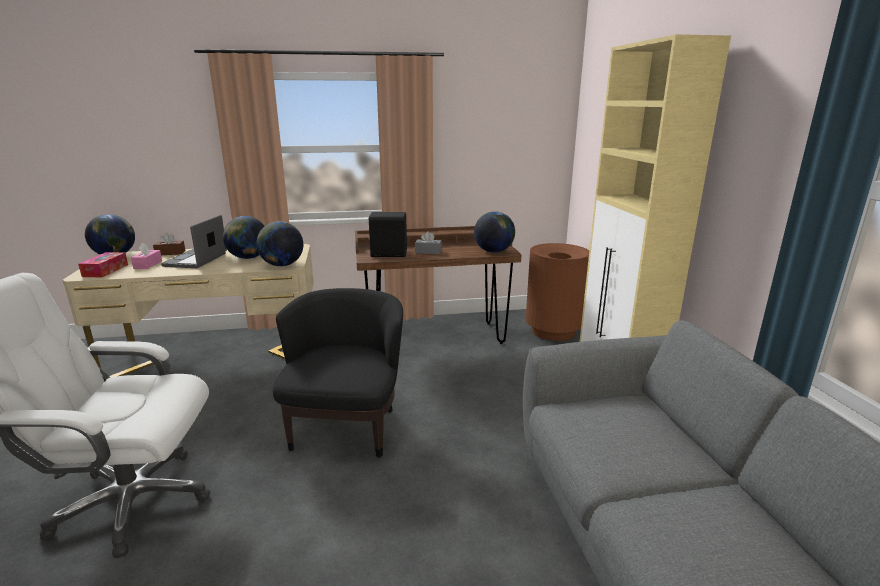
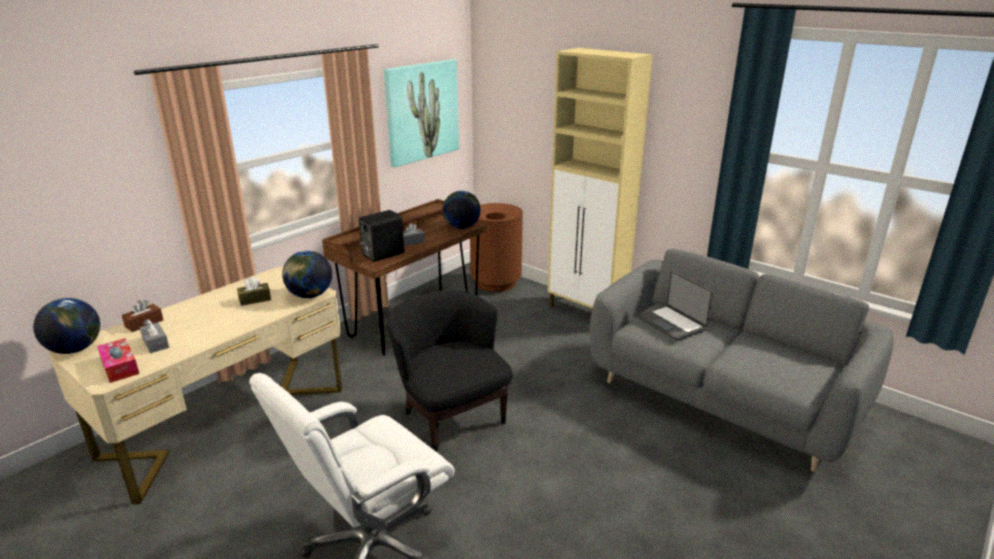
camera: 40 degrees left, 5 degrees up
(148, 264) = (156, 343): pink tissue box -> grey tissue box
(197, 260) = (202, 320): laptop -> laptop (673, 323)
(248, 258) = (255, 299): globe -> brown tissue box
(502, 133) = (421, 111): none -> picture

